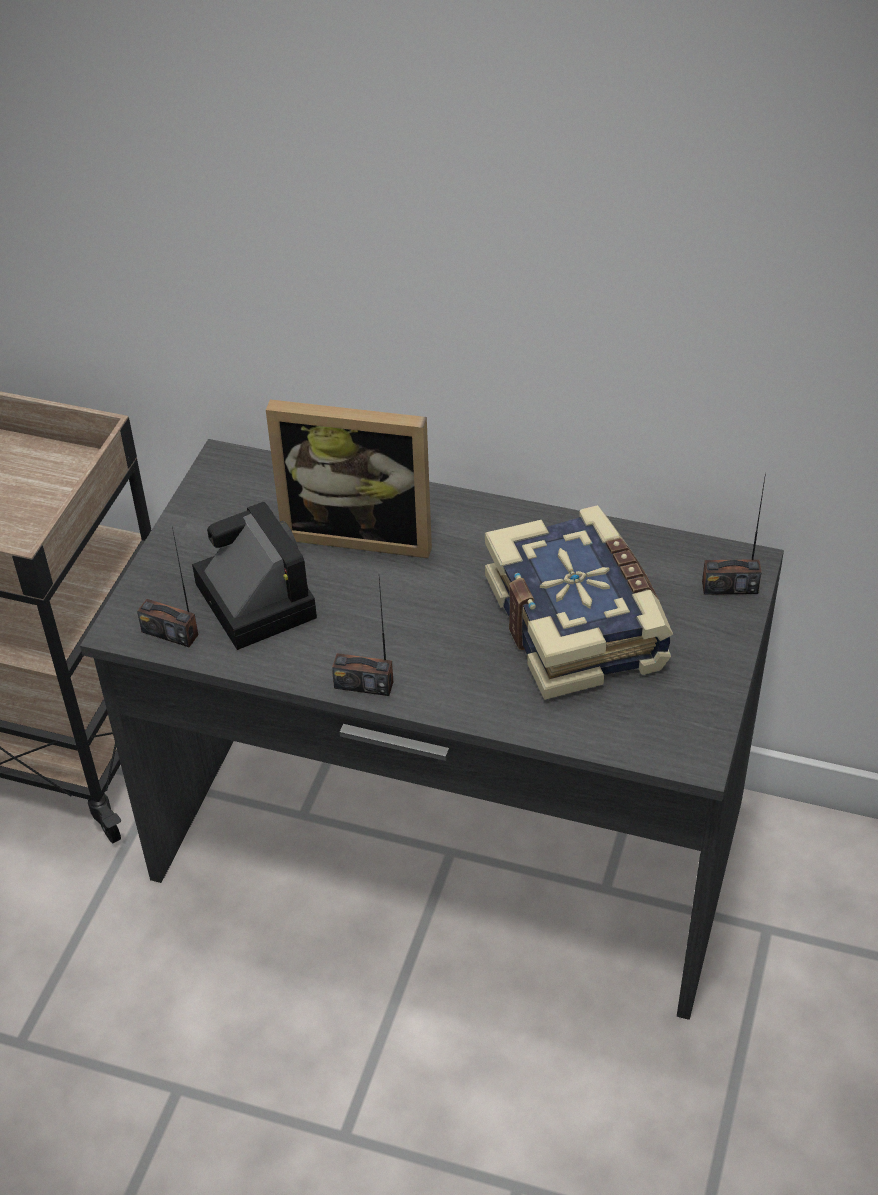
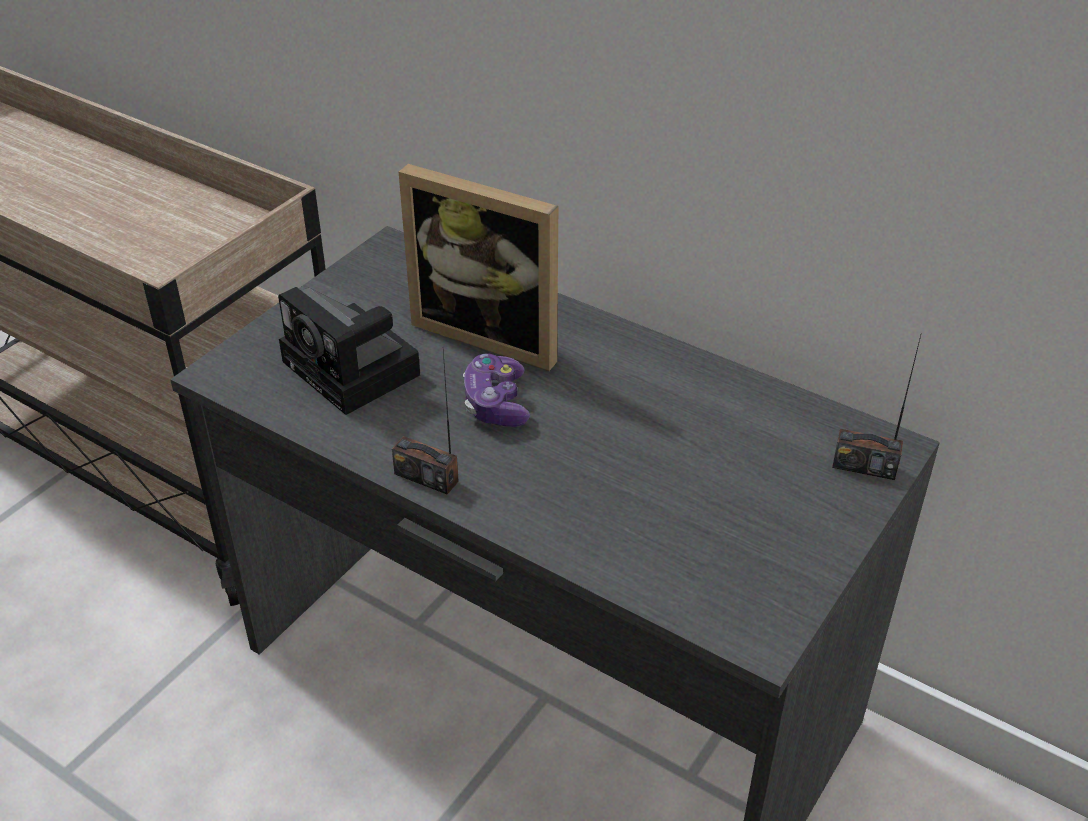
camera: 15 degrees right, 5 degrees down
(170, 633) = (260, 386): radio -> none
(251, 597) = (355, 370): camera -> camera turned 150 degrees clockwise
(394, 601) = (496, 403): none -> game controller
(578, 623) = (681, 467): book -> none

